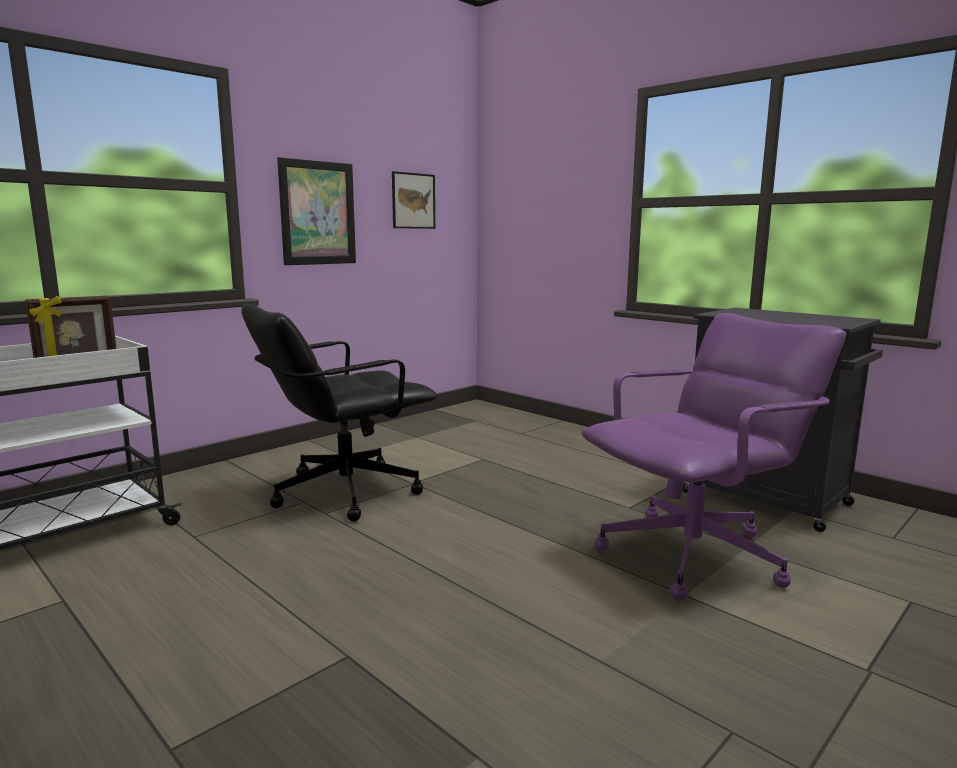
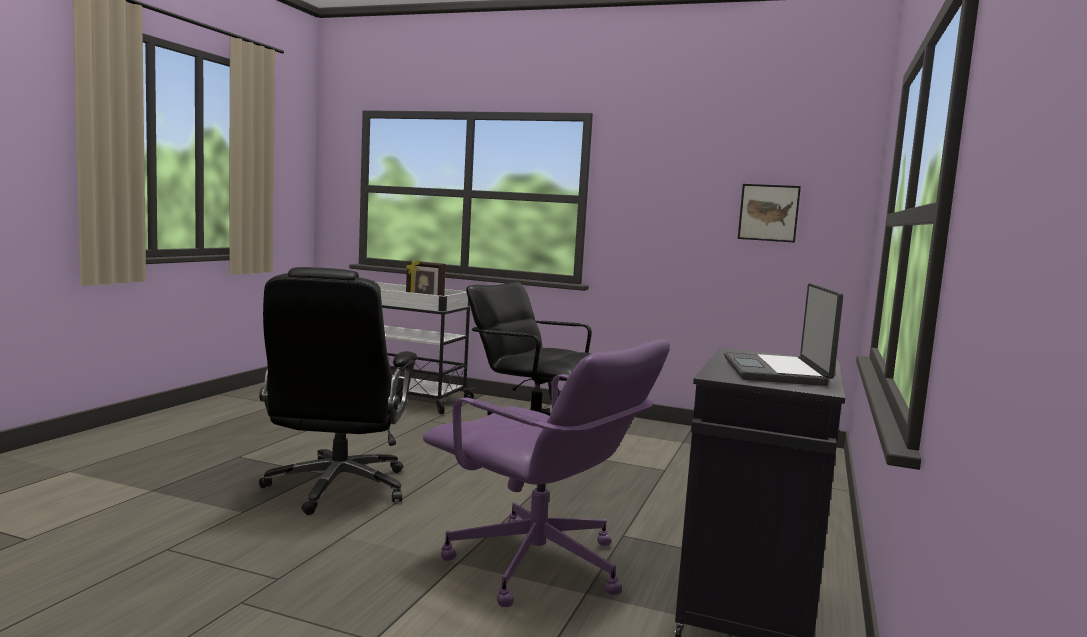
camera: 65 degrees right, 5 degrees down
(318, 213) = (654, 221): picture -> none
(422, 647) = (337, 488): none -> black office chair
(801, 317) = (777, 372): none -> laptop

